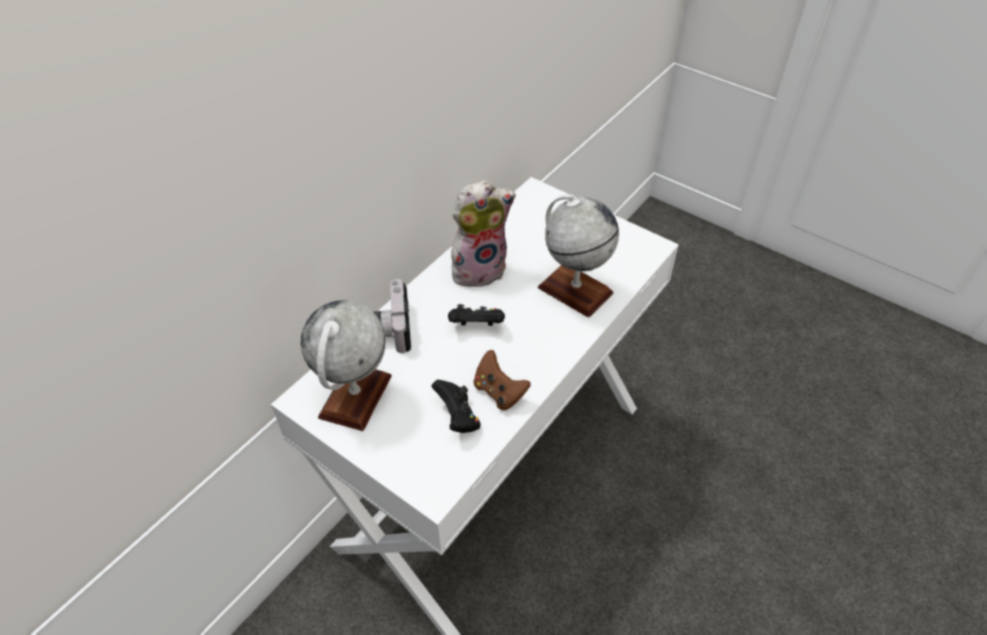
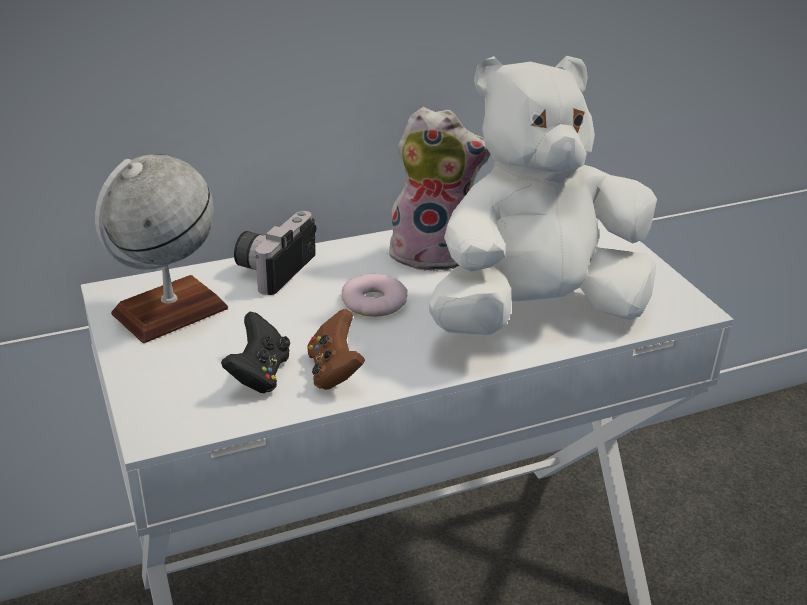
camera: 30 degrees right, 15 degrees down
(477, 326) = (373, 302): black game controller -> donut
(574, 290) = (534, 313): globe -> white plush toy

